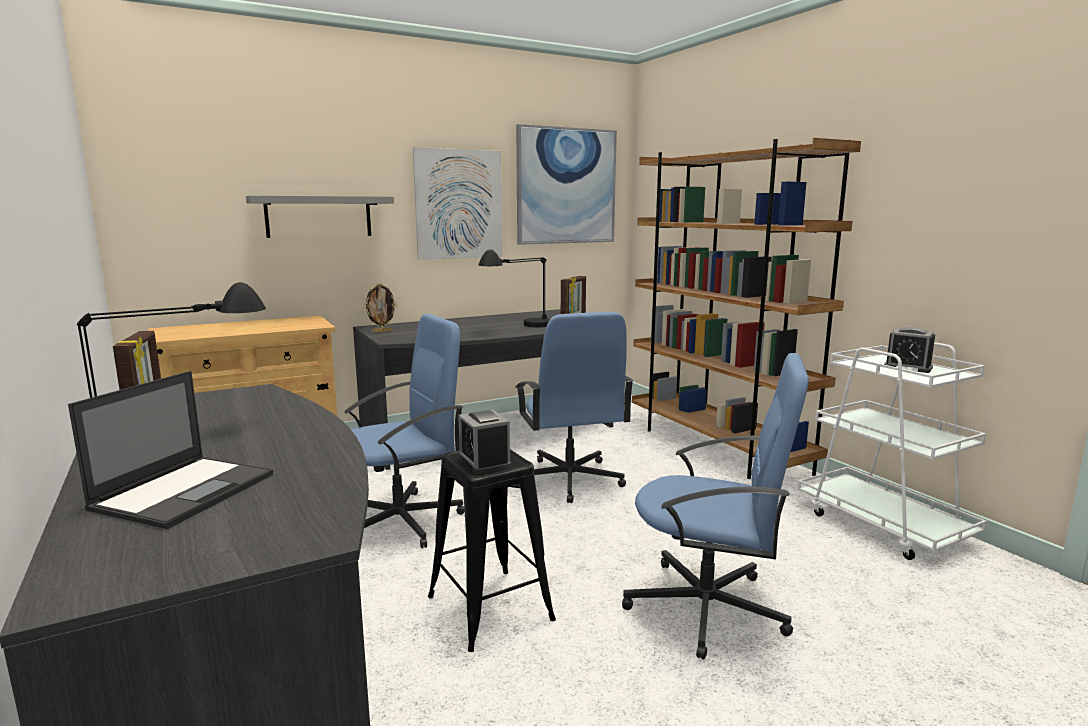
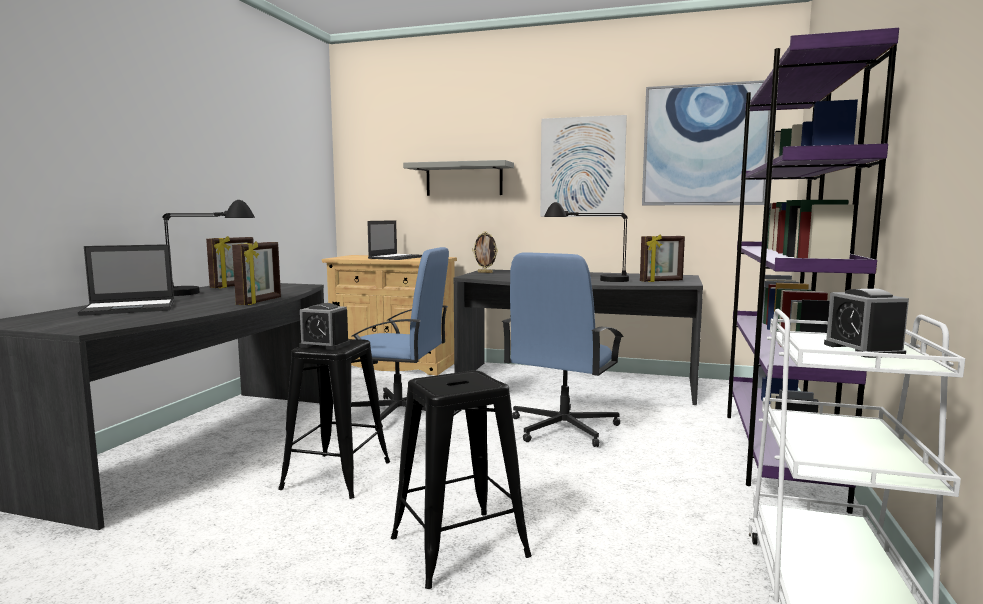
camera: 45 degrees right, 5 degrees down
(250, 326) = (397, 257): none -> laptop
(328, 428) = (260, 301): none -> picture frame
(484, 461) = (325, 345): alarm clock -> alarm clock turned 90 degrees counterclockwise
(708, 608) = (460, 546): blue office chair -> black stool
(716, 447) = (776, 451): brown bookcase -> purple bookcase

